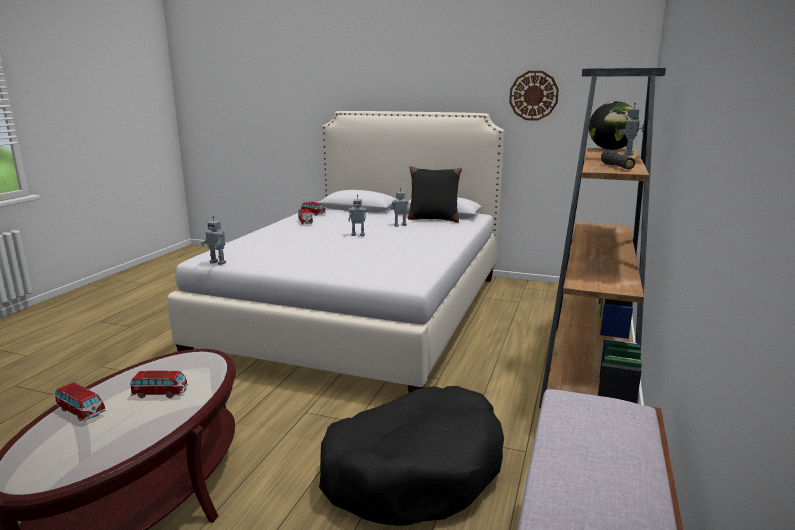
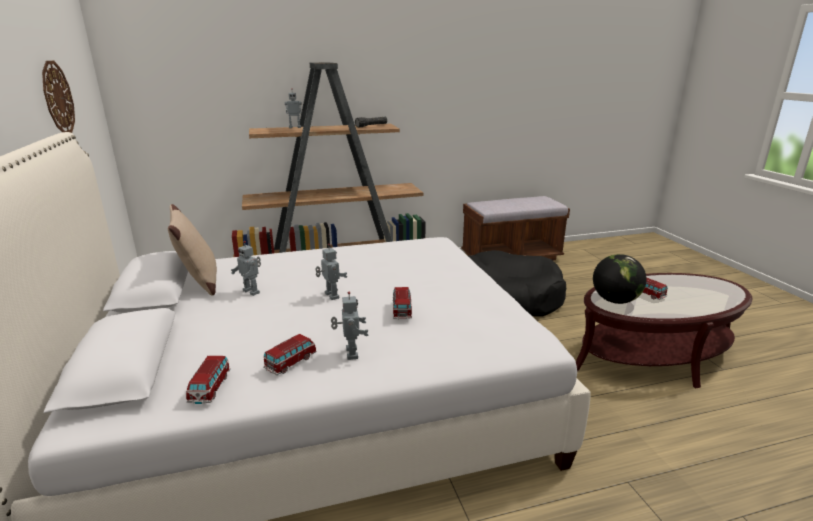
camera: 125 degrees left, 5 degrees up
(81, 411) = (700, 303): toy car -> toy car (402, 310)
(218, 262) = (532, 326): toy robot -> toy robot (350, 353)
(433, 219) = (199, 283): black pillow -> beige pillow
(610, 149) = (263, 130): globe -> globe (615, 300)

